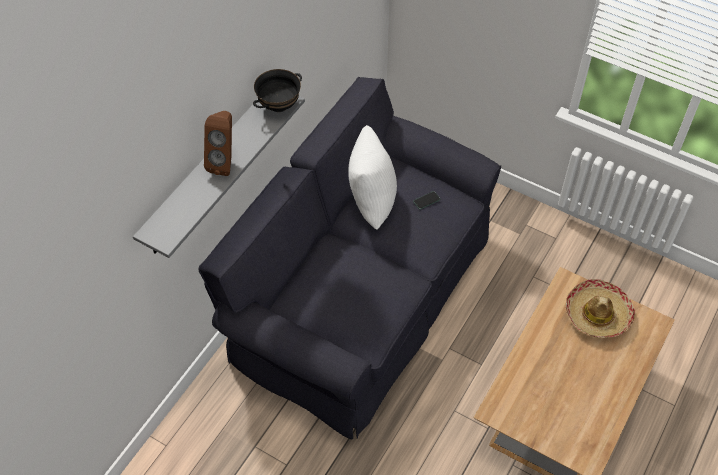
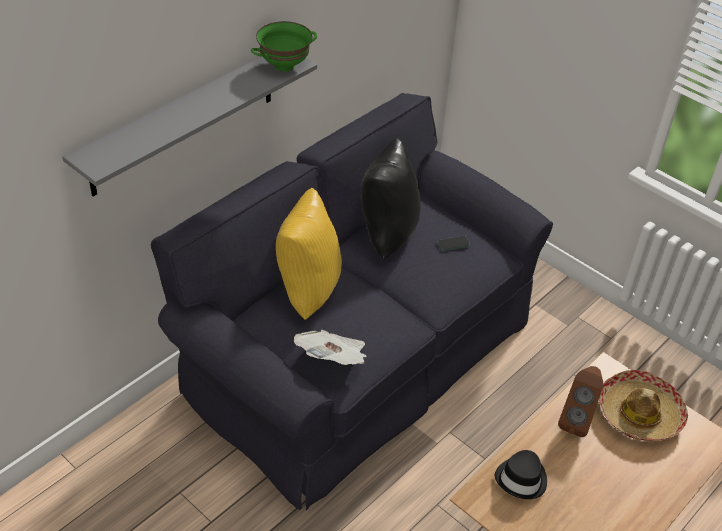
camera: 10 degrees right, 10 degrees down
(224, 162) = (200, 106): brown speaker -> brown speaker (576, 420)
(279, 105) = (284, 65): black bowl -> green bowl
(321, 268) = (307, 290): none -> yellow pillow
(360, 327) = (333, 360): none -> newspaper
(370, 202) = (386, 234): white pillow -> black pillow
(522, 388) = (522, 479): none -> black hat

